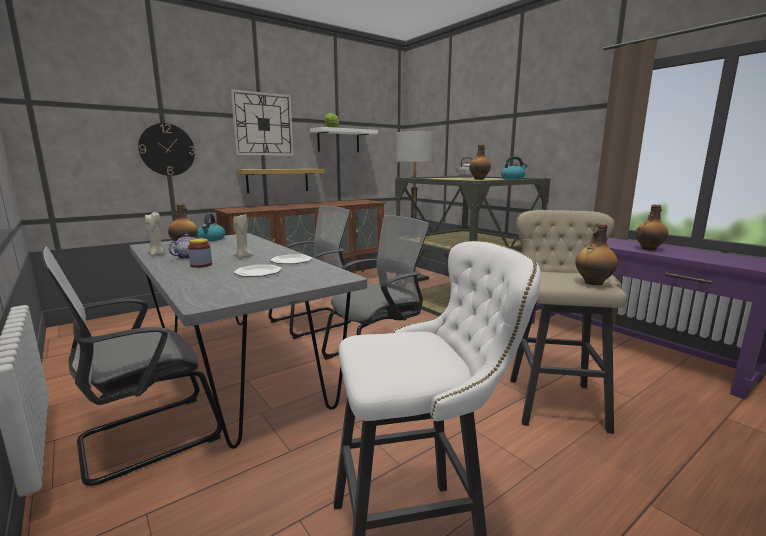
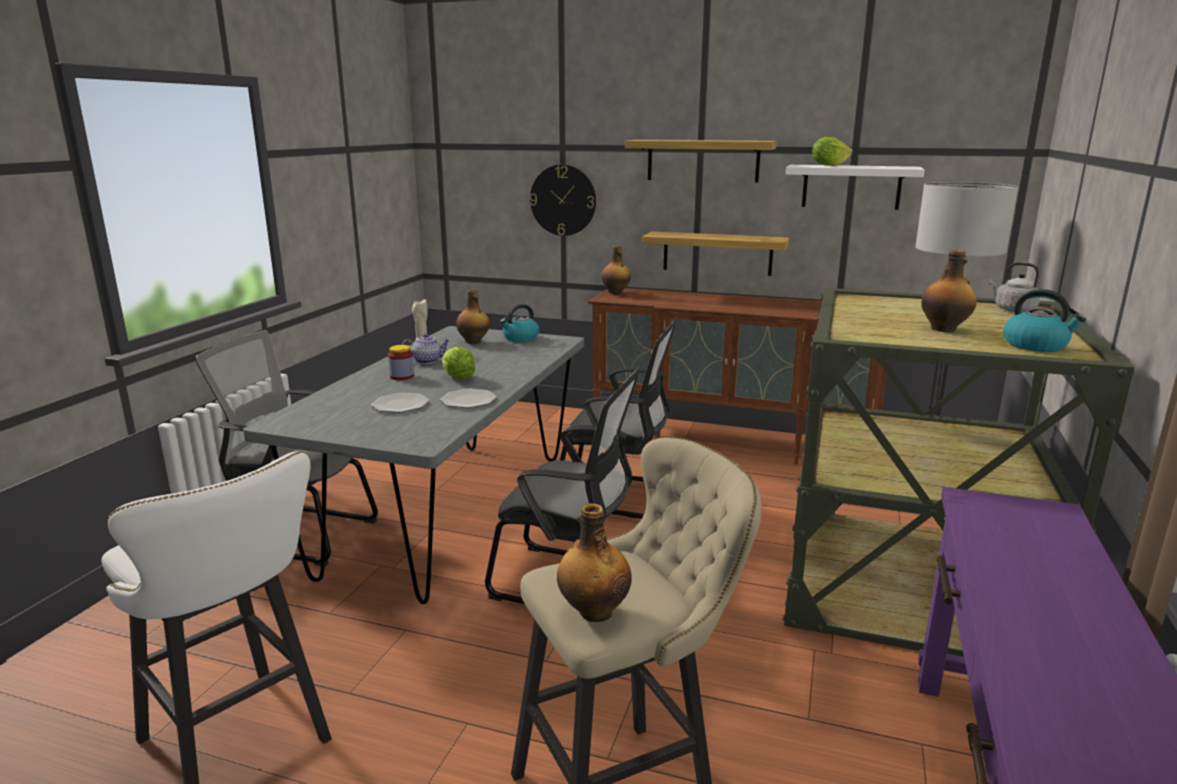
camera: 55 degrees right, 5 degrees up
(243, 257) = (458, 377): beige candle -> lettuce
(263, 124) = (703, 160): wall clock -> shelf
(649, 249) = (1049, 653): bottle -> bottle (615, 293)

